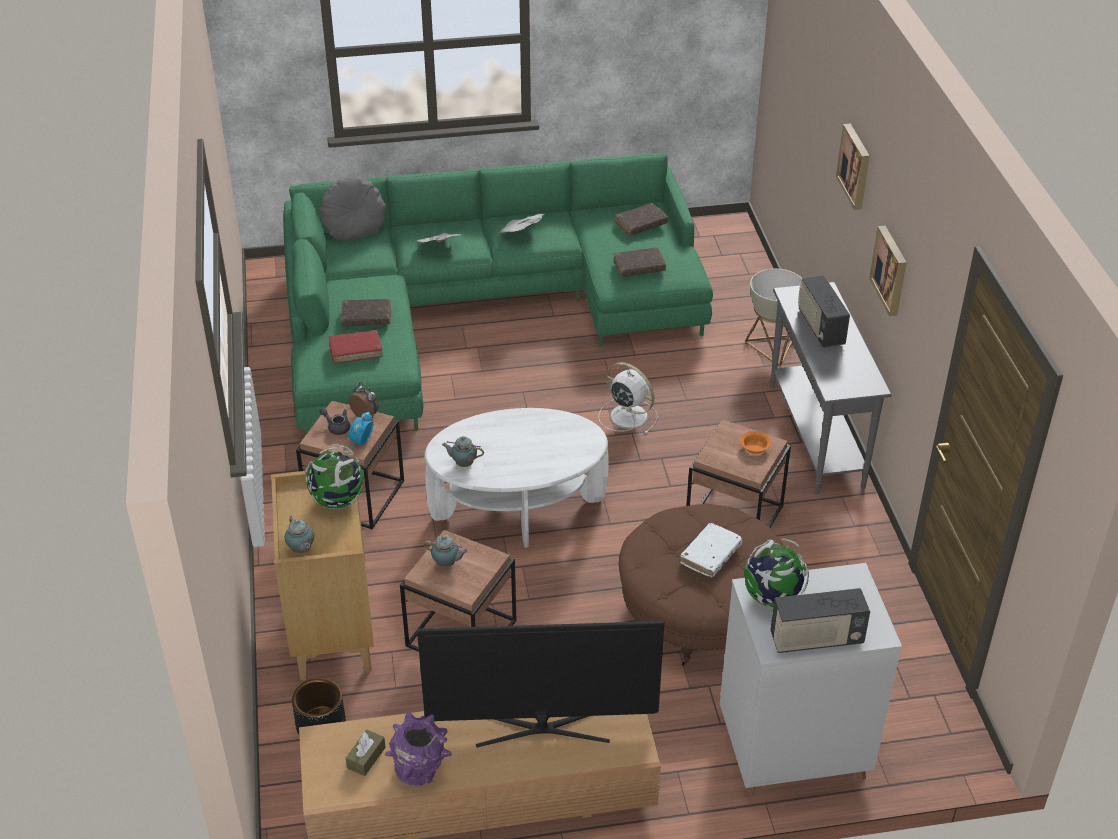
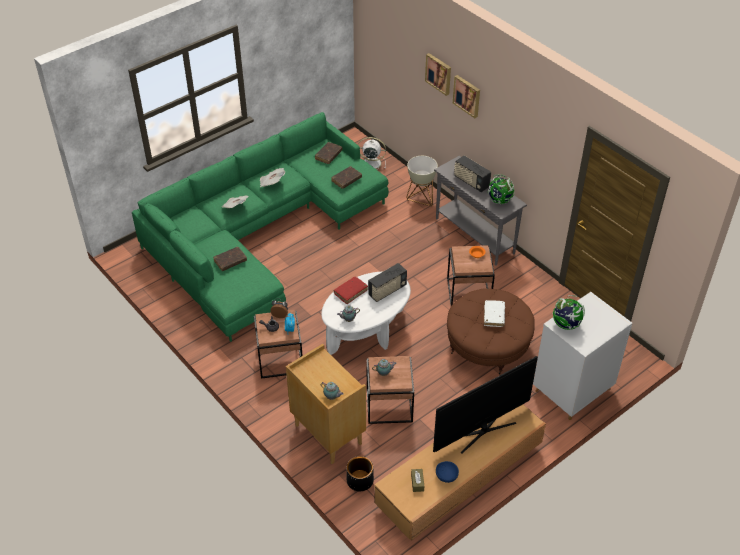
camera: 30 degrees left, 5 degrees up
(338, 500) = (327, 364): globe -> globe (499, 200)
(355, 233) = (181, 215): grey pillow -> none
(356, 351) = (240, 282): red book -> red book (350, 292)
(421, 770) = (446, 476): purple vase -> blue bowl
(627, 415) = (380, 261): white fan -> white fan (370, 163)
(816, 639) = (598, 335): radio -> radio (387, 291)
(891, 270) = (512, 144): picture -> picture (439, 73)

